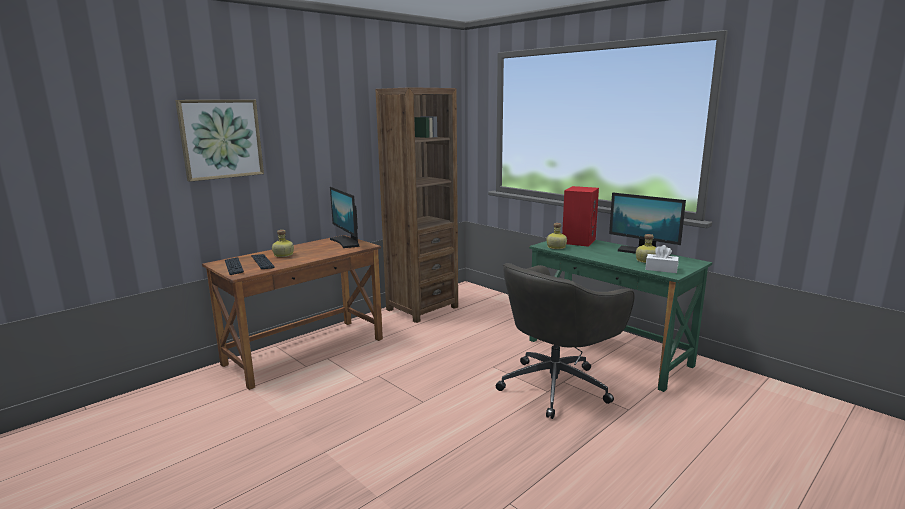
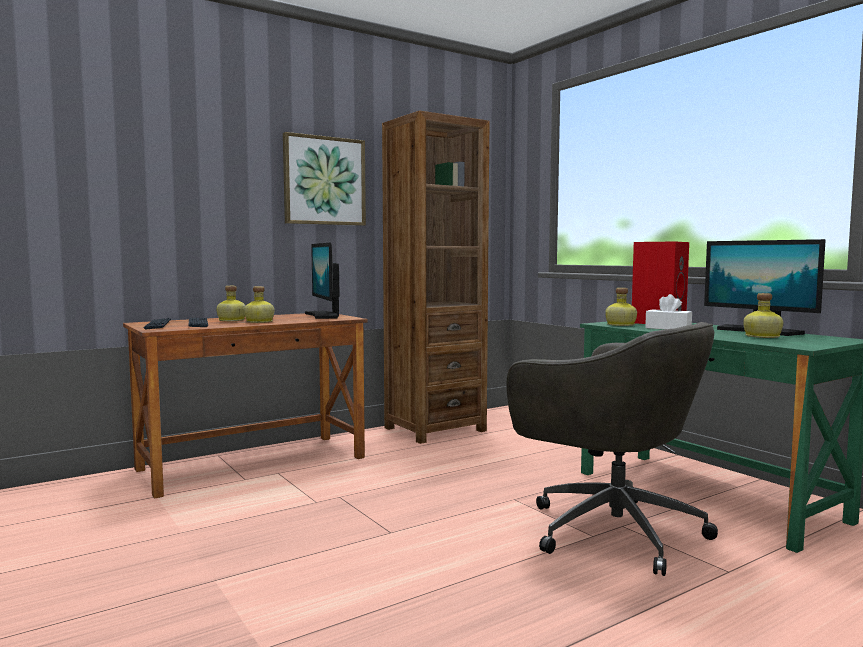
camera: 10 degrees right, 10 degrees down
(221, 139) = (166, 163): picture -> picture (324, 181)
(306, 256) = (259, 322): none -> bottle
(556, 385) = (610, 530): grey office chair -> grey office chair turned 105 degrees counterclockwise
(661, 269) = (785, 342): white tissue box -> white tissue box (668, 328)

